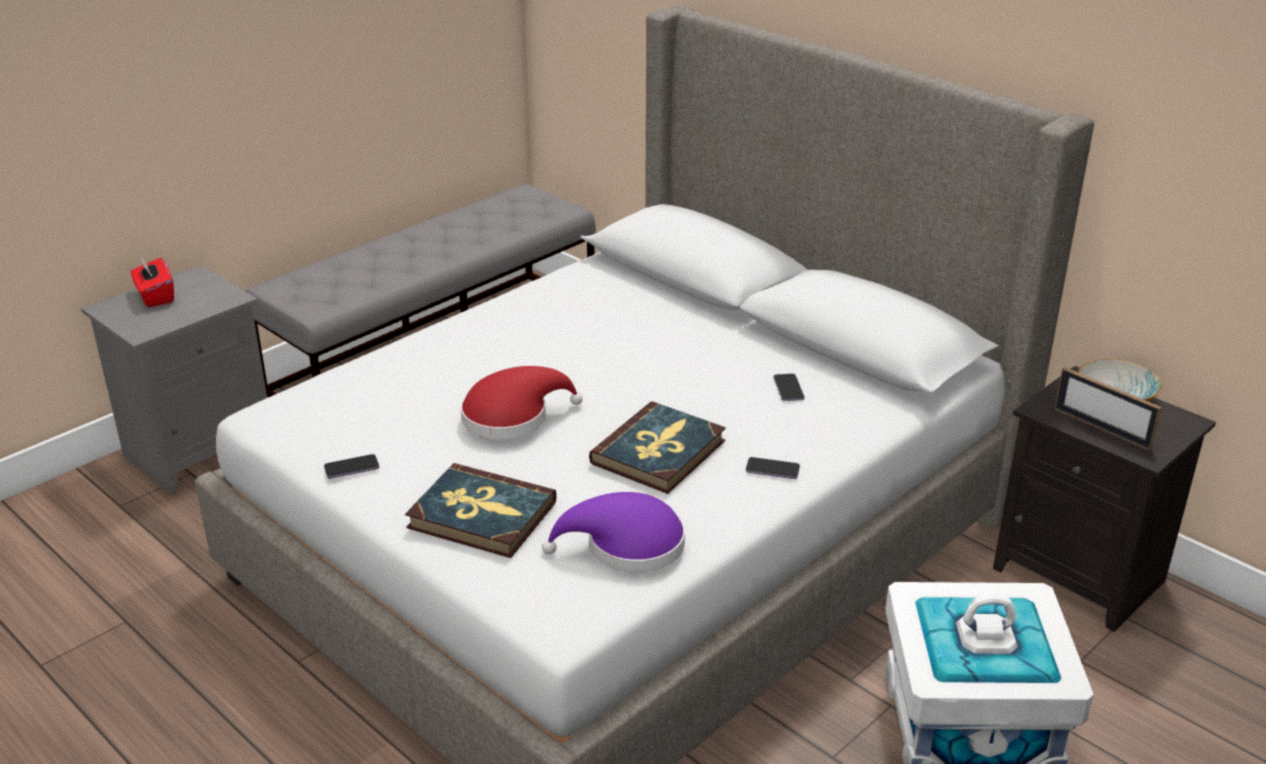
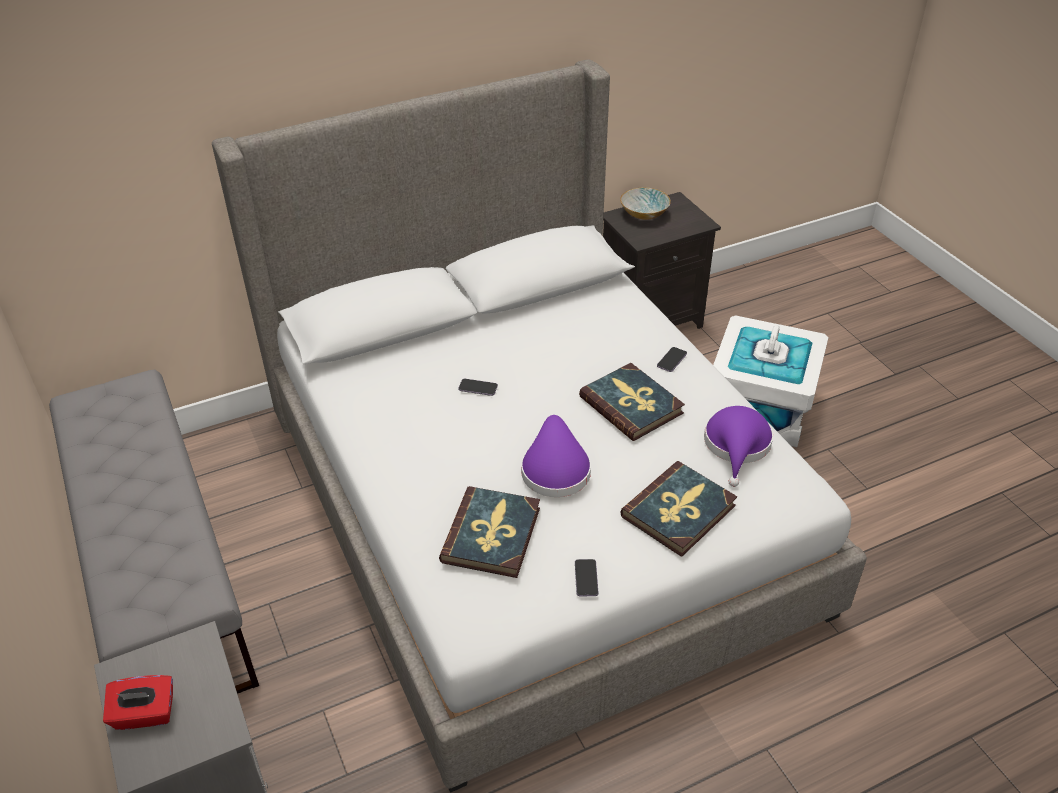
camera: 70 degrees left, 10 degrees up
(391, 397) = (492, 535): none -> book
(512, 416) = (555, 468): red hat -> purple hat
(788, 389) = (577, 327): phone -> phone (478, 388)
(1101, 428) = (671, 228): picture frame -> none

